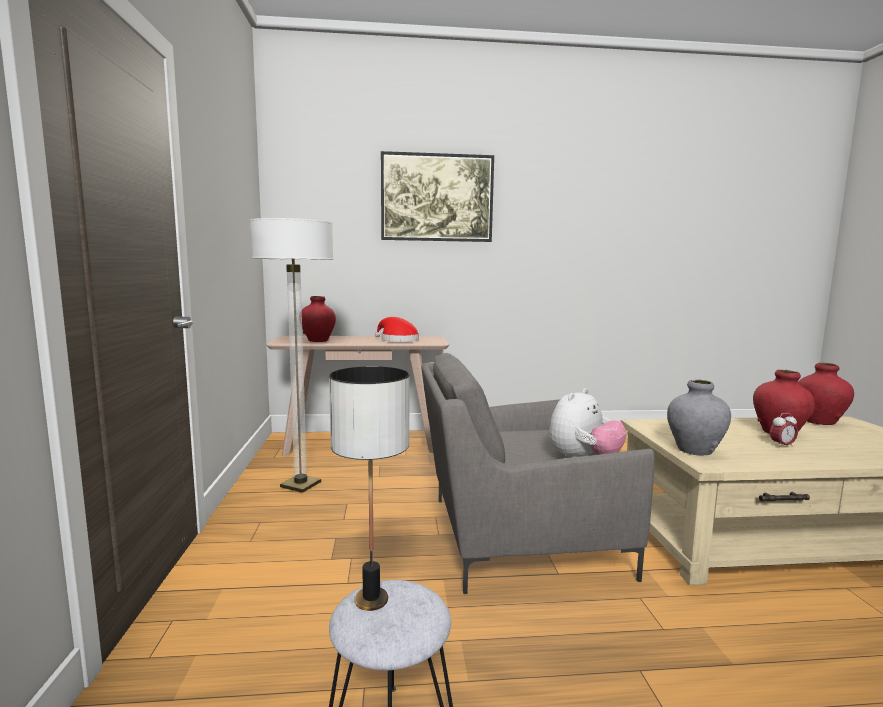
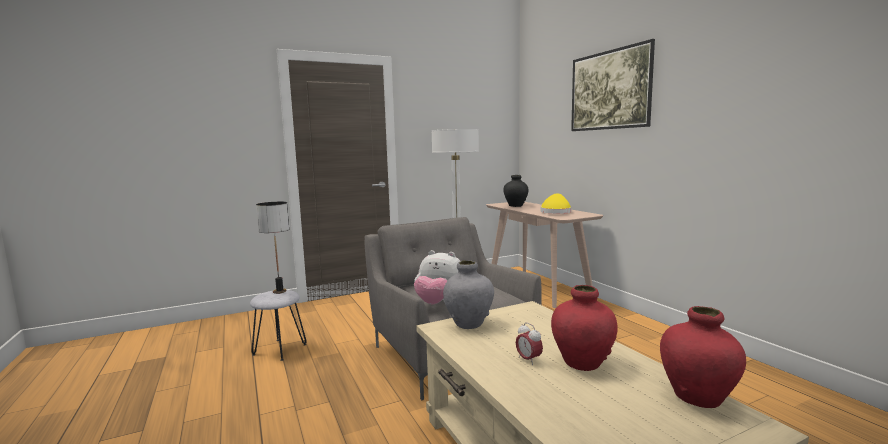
camera: 70 degrees right, 0 degrees up
(318, 341) = (515, 206): red vase -> black vase
(397, 340) = (555, 212): red hat -> yellow hat

